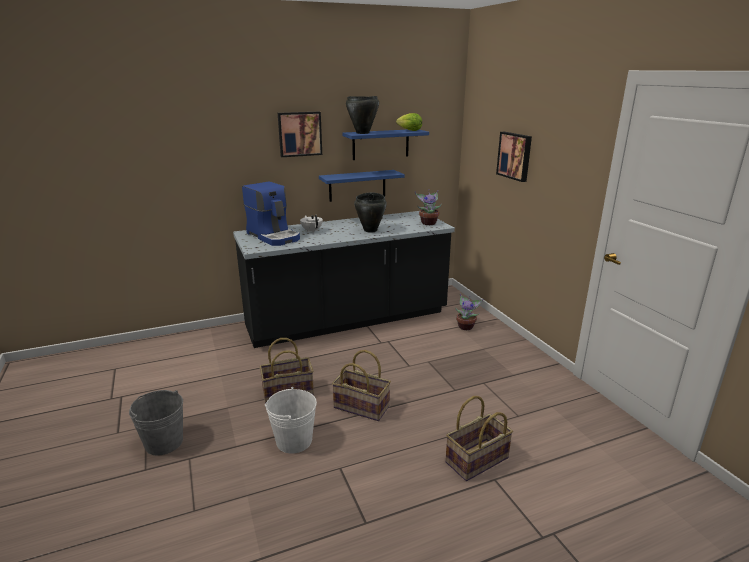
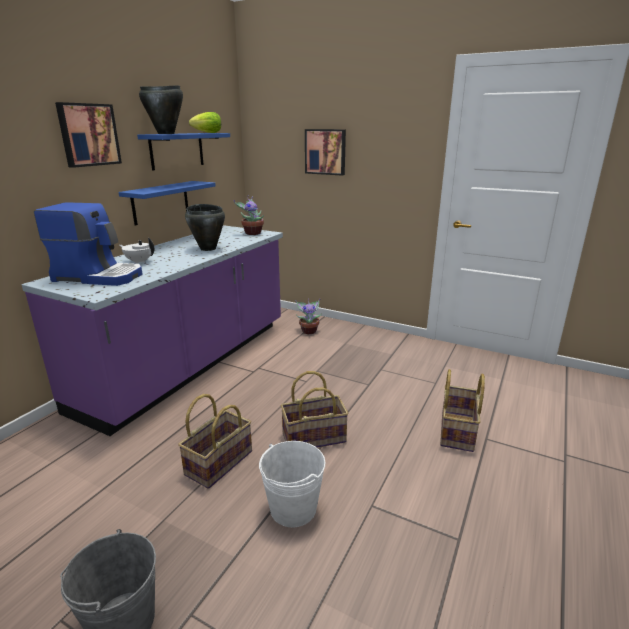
camera: 40 degrees left, 0 degrees up
(347, 320) = (190, 364): black counter -> purple counter

